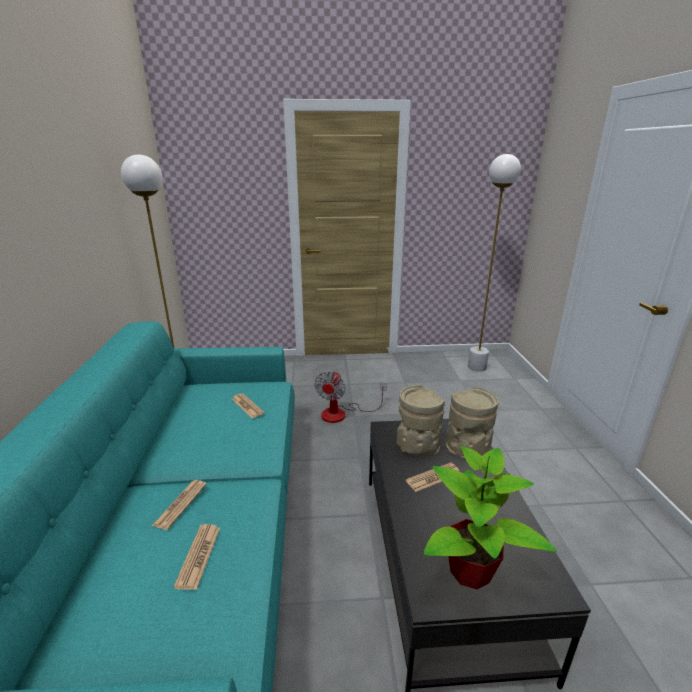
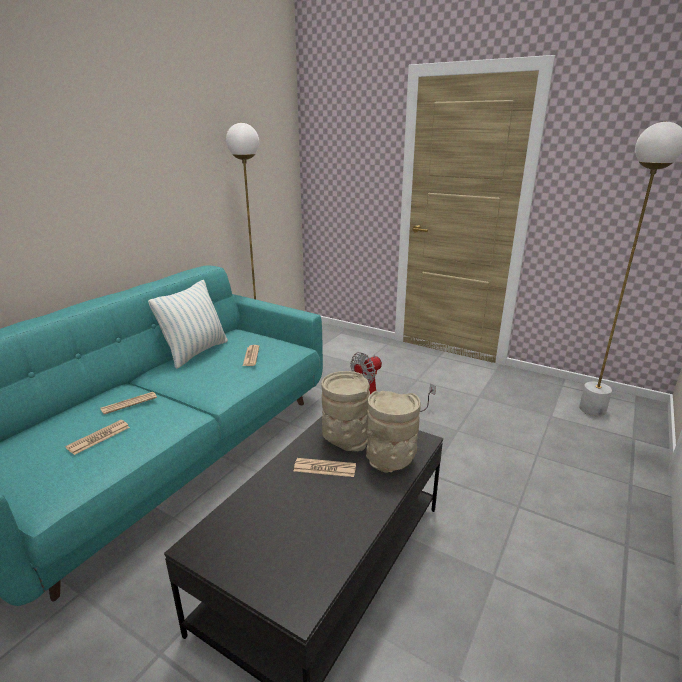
camera: 35 degrees right, 0 degrees up
(179, 422) = (196, 352): none -> pillow
(470, 572) = (249, 549): potted plant -> none

